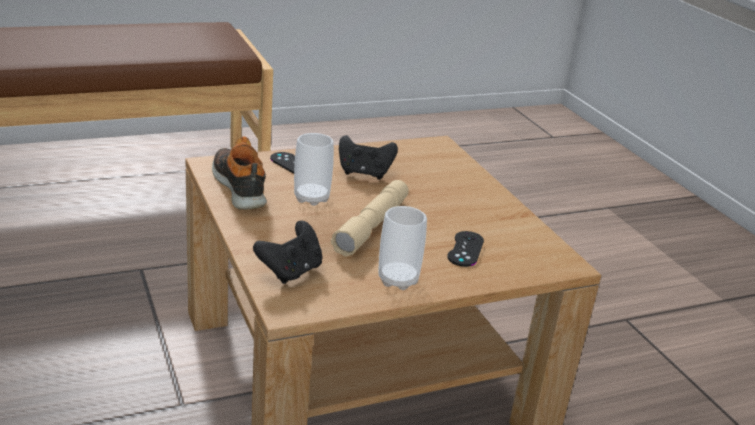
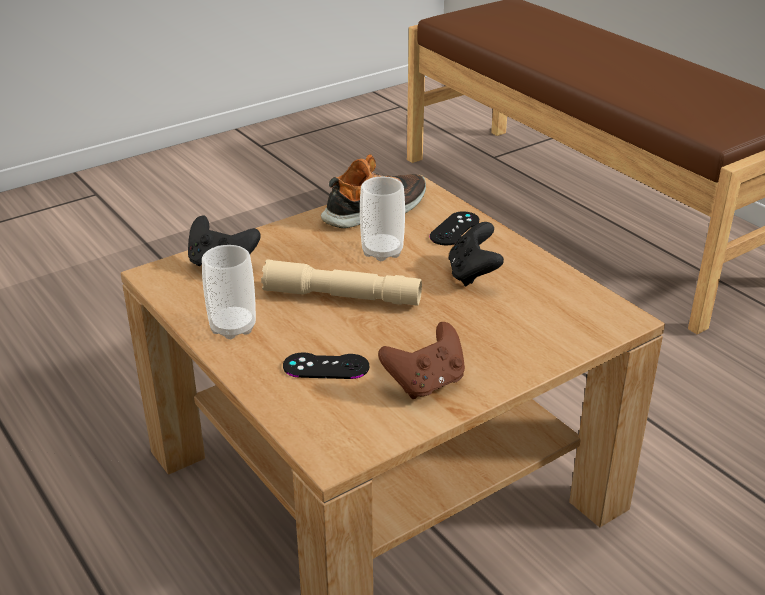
camera: 80 degrees right, 5 degrees up
(494, 217) = (426, 383): none -> brown game controller

